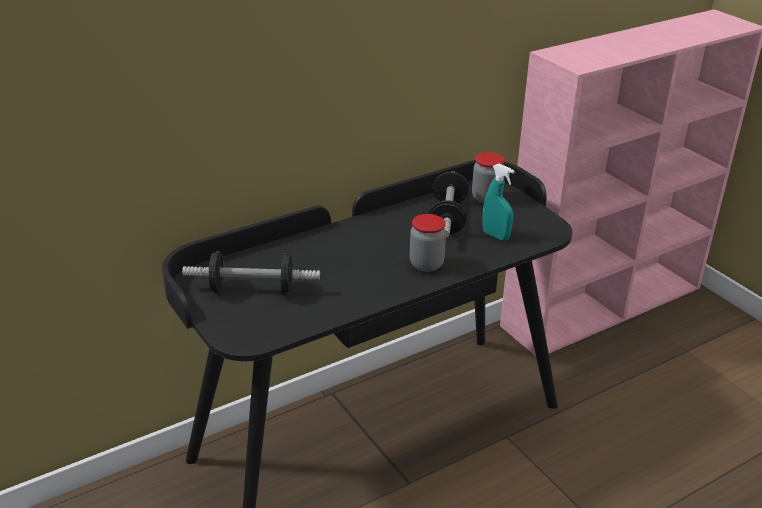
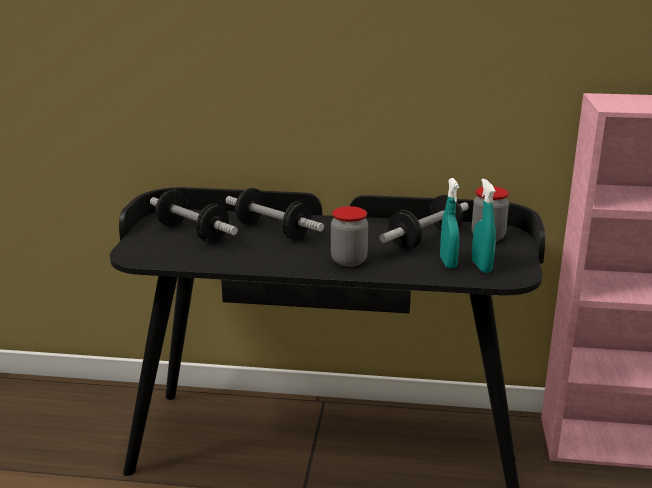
camera: 40 degrees right, 10 degrees down
(318, 257) = (273, 230): none -> dumbbell
(521, 230) = (481, 267): none -> turquoise spray bottle

